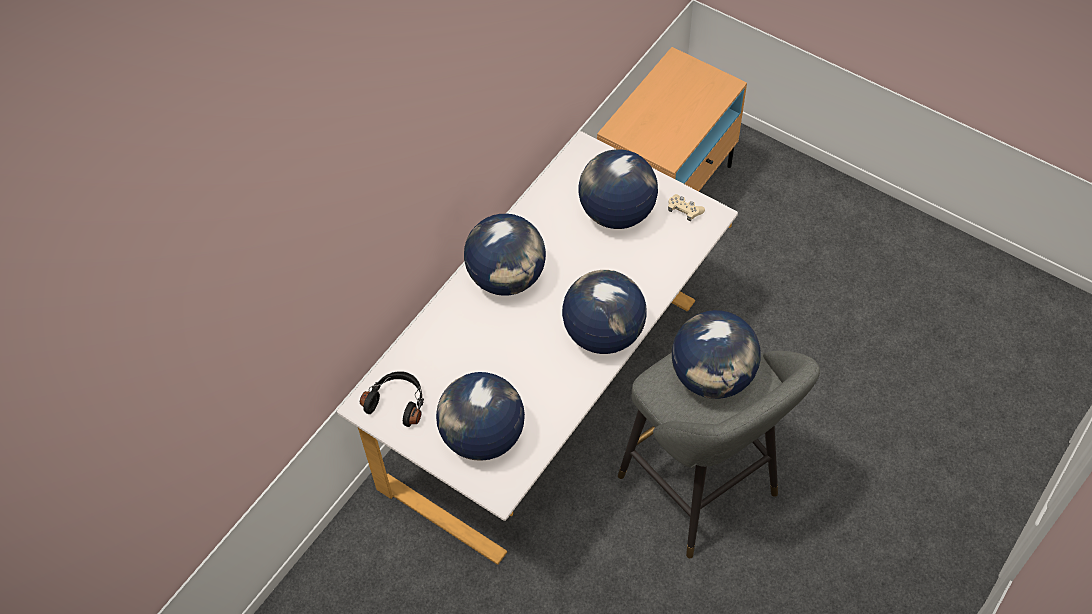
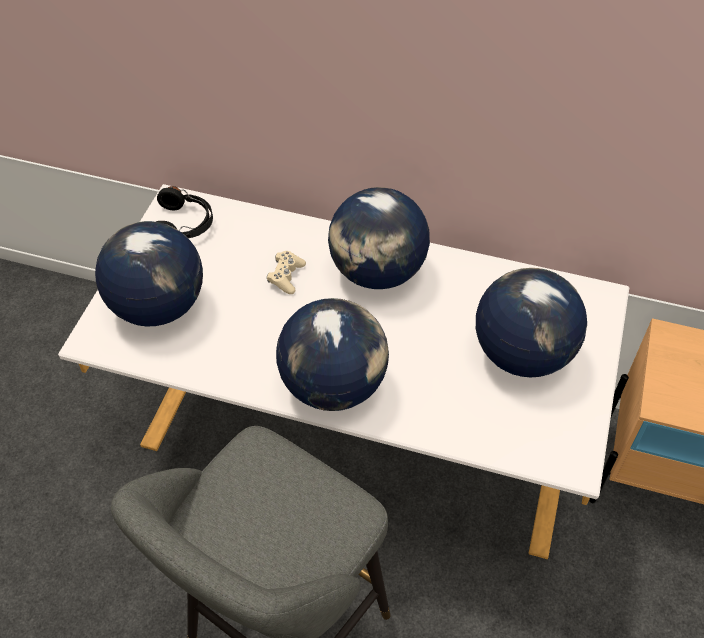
camera: 70 degrees right, 5 degrees down
(684, 211) = (564, 428): beige game controller -> beige game controller (286, 276)
(712, 377) = (281, 510): globe -> none

